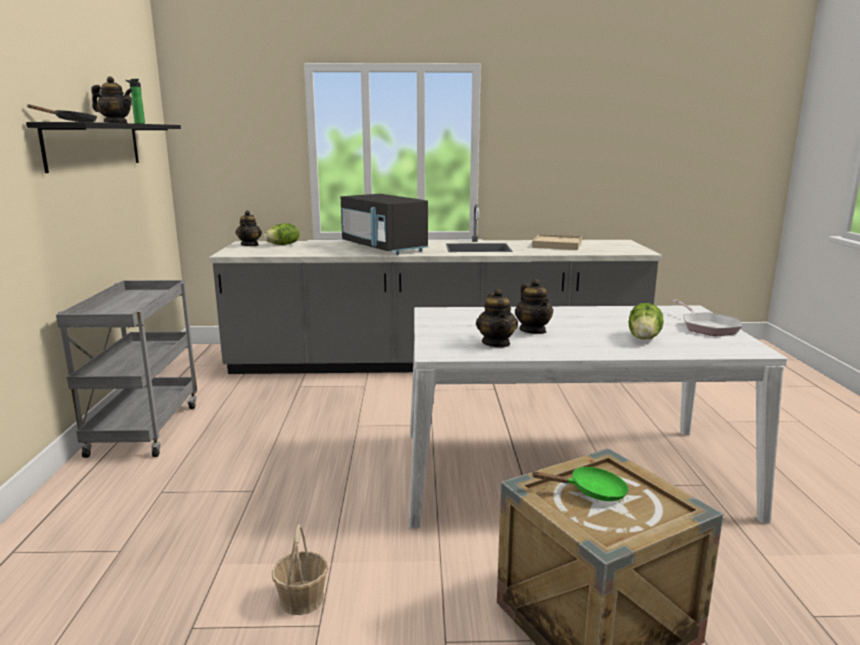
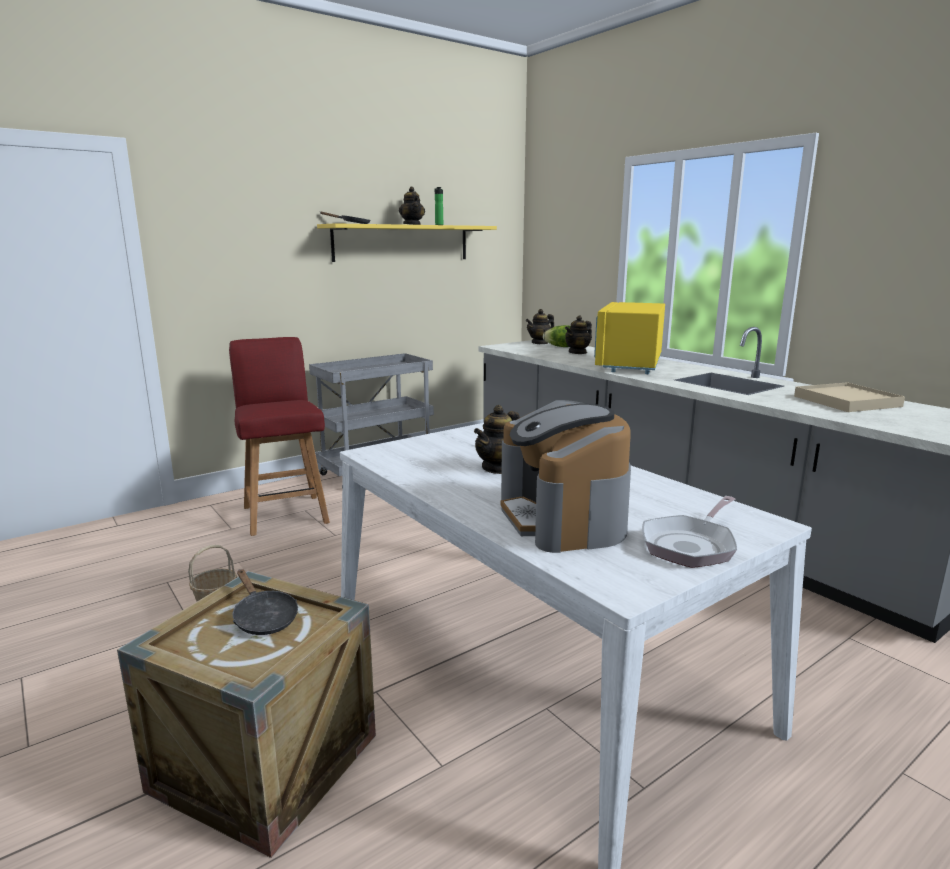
camera: 55 degrees right, 0 degrees up
(94, 145) = (402, 243): black shelf -> yellow shelf
(147, 505) = (285, 514): none -> red chair
(384, 248) = (628, 364): black microwave -> yellow microwave
(496, 343) = (430, 464): teapot -> teapot (577, 352)
(591, 492) = (263, 618): green frying pan -> black frying pan
(644, 338) = (563, 517): lettuce -> coffee machine

